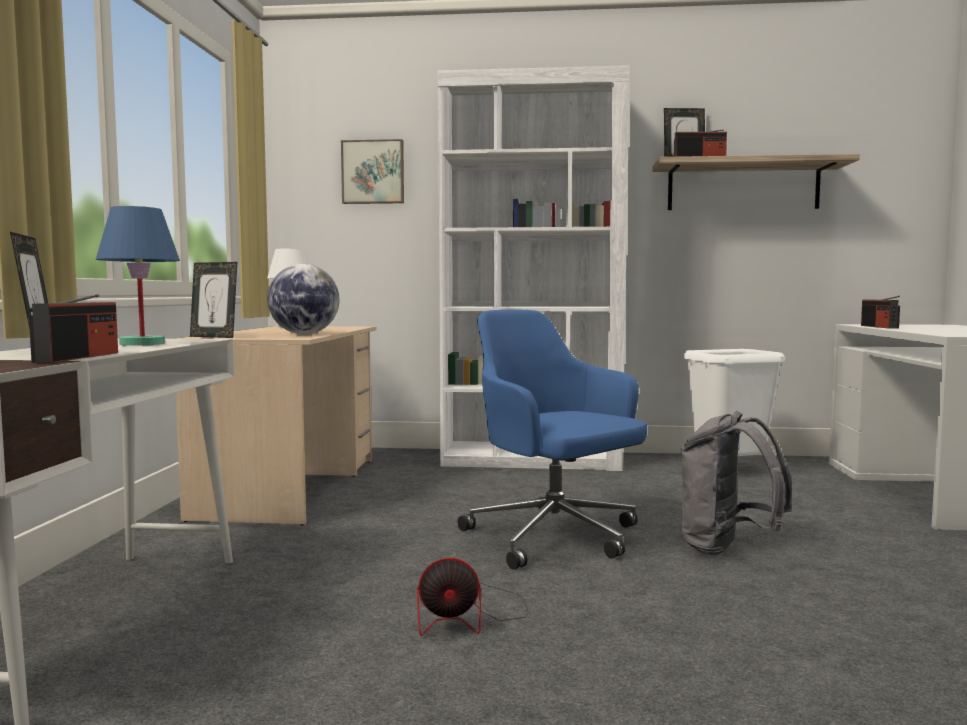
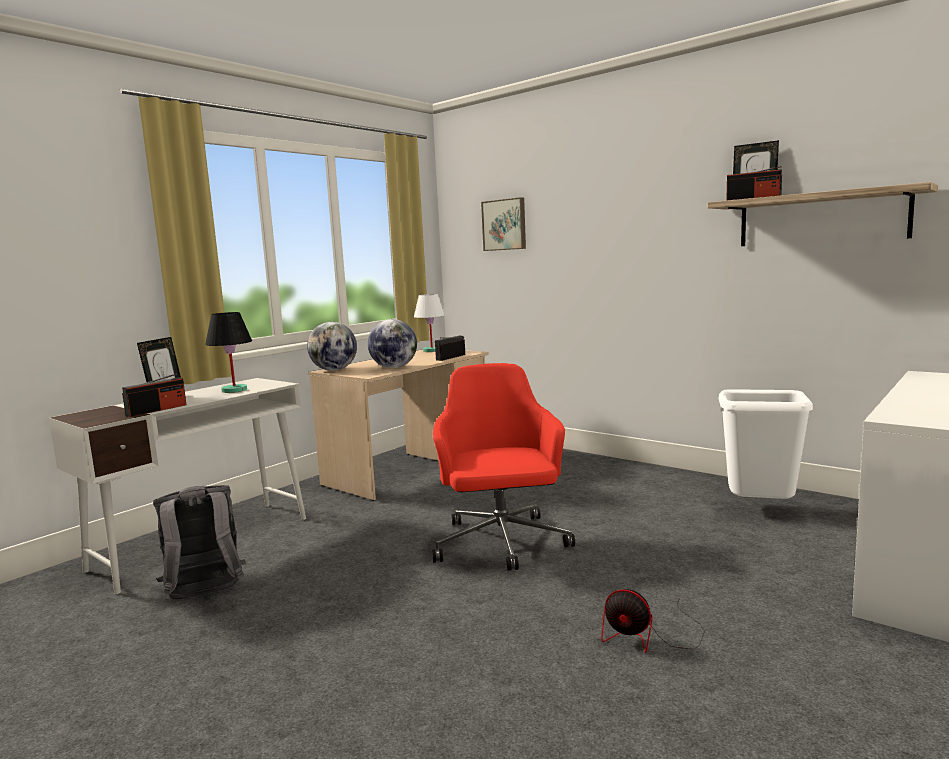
camera: 35 degrees right, 5 degrees up
(142, 344) = (234, 390): blue table lamp -> black table lamp
(214, 337) = (334, 370): picture frame -> globe
(469, 617) = (356, 589): fan -> fan (649, 636)
(531, 460) = (606, 468): white bookcase -> none
(555, 537) = (501, 543): blue office chair -> red office chair
(727, 549) = (607, 584): grey backpack -> grey backpack (205, 596)
(879, 327) = (915, 384): radio -> radio (450, 357)

